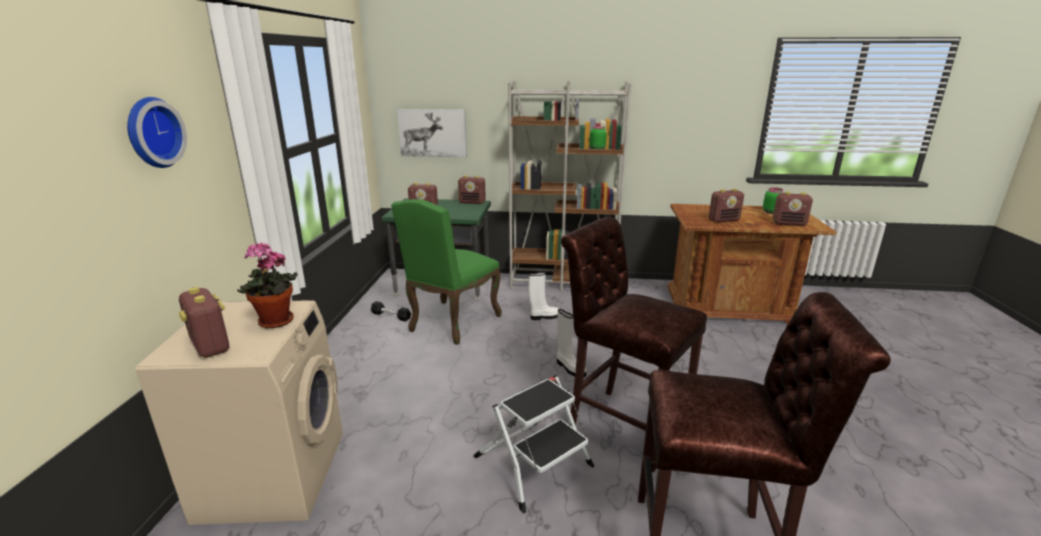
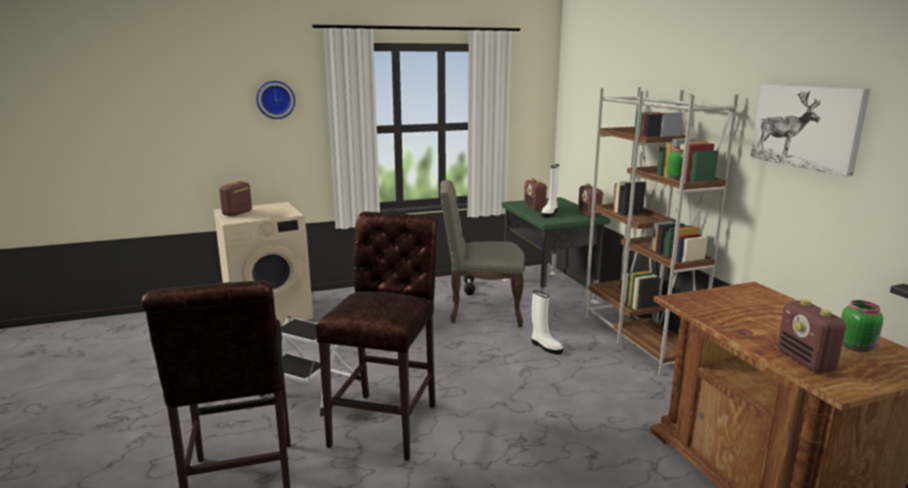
camera: 65 degrees right, 5 degrees down
(275, 323) = (268, 216): potted plant -> none
(433, 132) = (586, 136): picture -> picture (807, 126)
(451, 323) = (483, 311): green chair -> grey chair
(569, 368) = (460, 378): white boot -> white boot (549, 213)
(724, 220) = (730, 315): radio -> none

